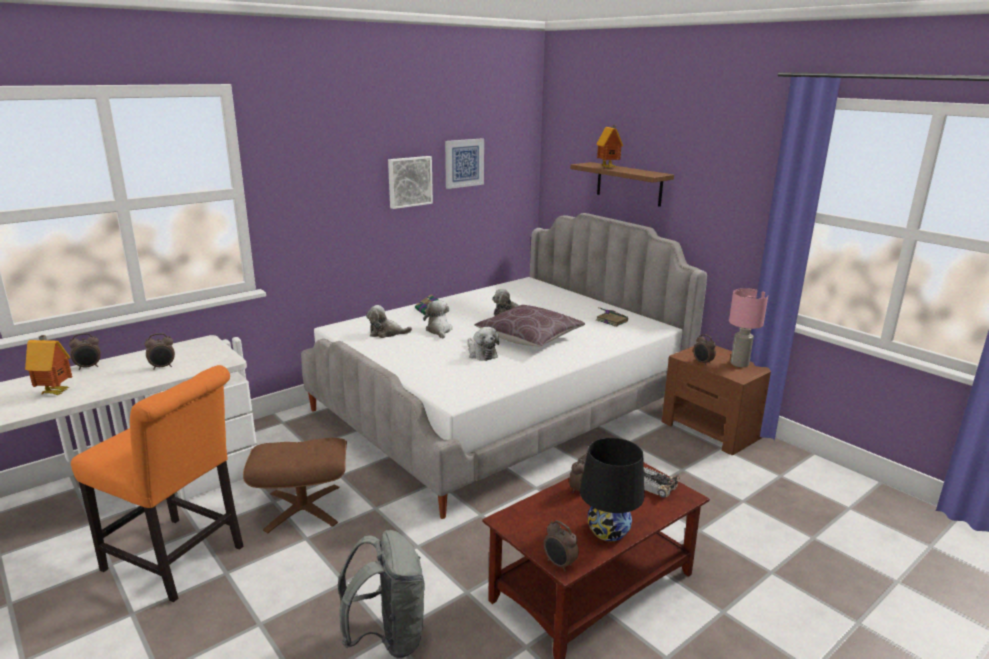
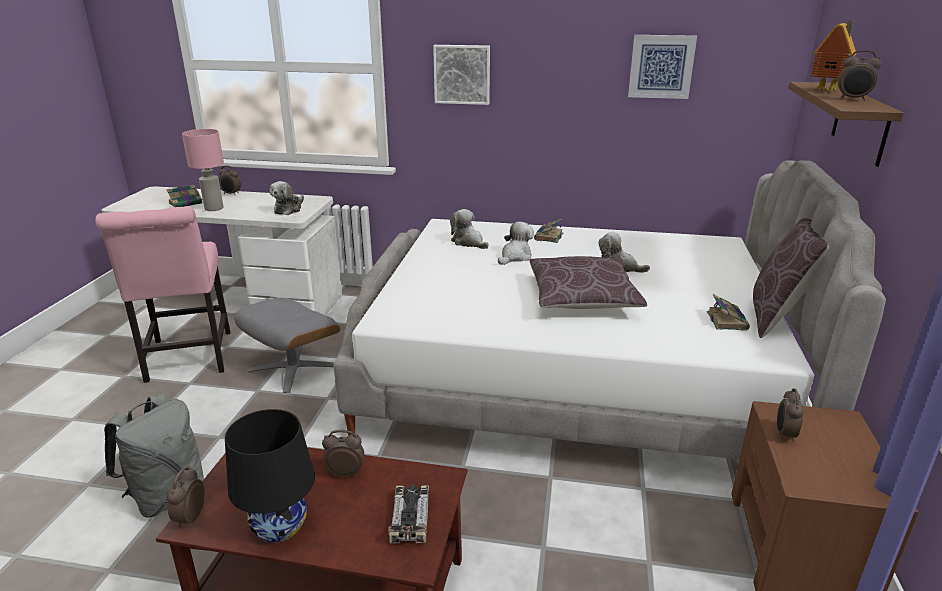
camera: 50 degrees right, 5 degrees up
(56, 392) = (186, 203): toy house -> book
(163, 367) = (257, 208): alarm clock -> alarm clock (852, 99)
(179, 561) = (188, 359): orange chair -> pink chair
(302, 508) = (292, 368): brown ottoman -> grey ottoman
(409, 181) = (574, 81): picture -> picture (462, 74)
(481, 354) = (500, 293): plush toy -> plush toy (289, 209)
(623, 310) = (777, 315): none -> brown pillow
(739, 364) = (847, 468): pink table lamp -> pink table lamp (213, 208)

